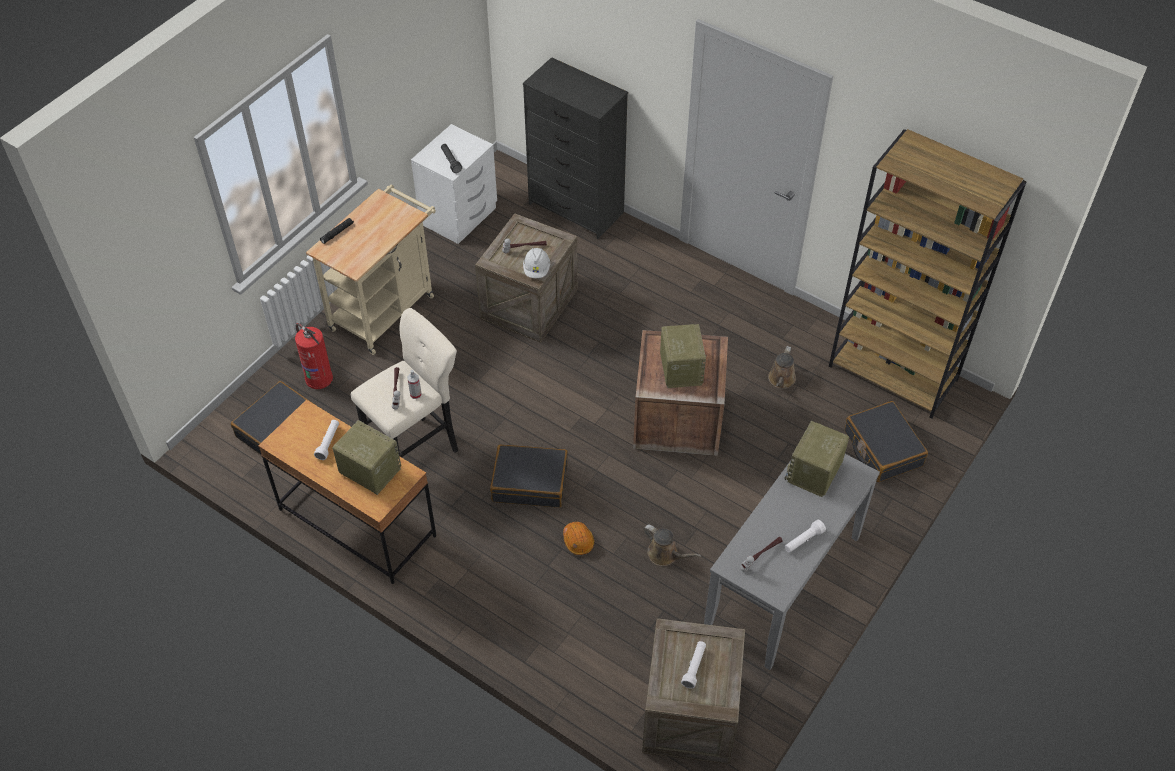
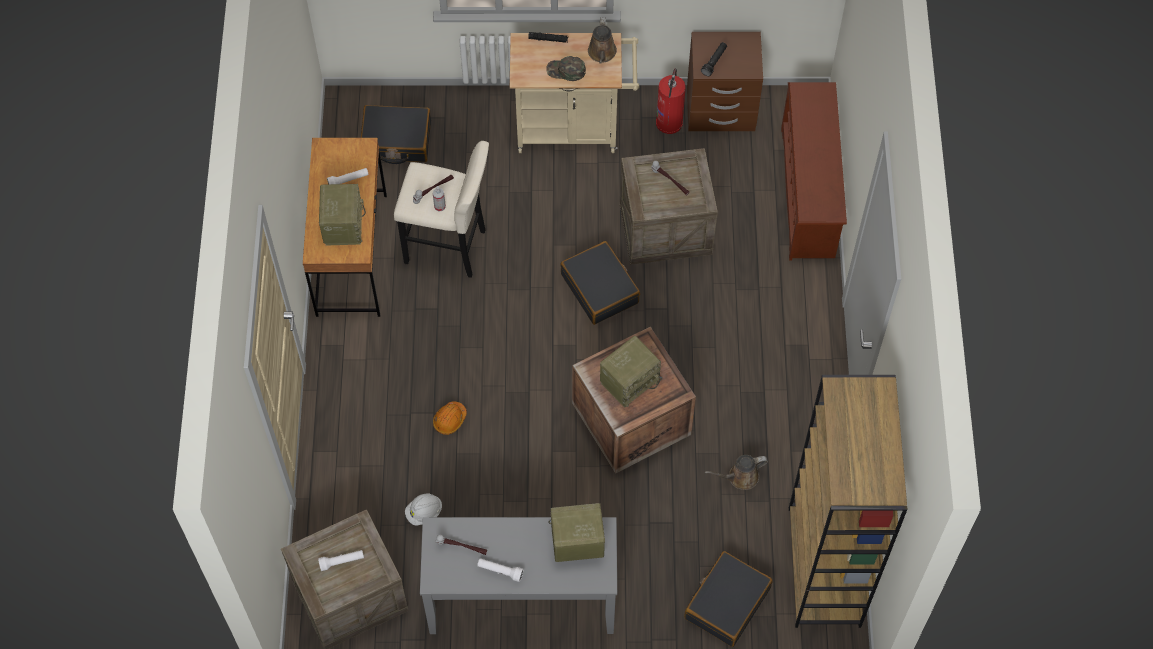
camera: 55 degrees right, 10 degrees up
(318, 377) = (466, 131): fire extinguisher -> fire extinguisher (669, 122)
(378, 238) = (566, 71): none -> green cap
(459, 216) = (720, 111): white nightstand -> brown nightstand
(530, 482) = (480, 349): black suitcase -> black suitcase (600, 288)
(537, 269) = (654, 206): white hard hat -> white hard hat (424, 512)
(577, 208) = (809, 193): black dresser -> brown shoe rack
(665, 554) = (484, 492): brown watering can -> brown watering can (602, 53)

